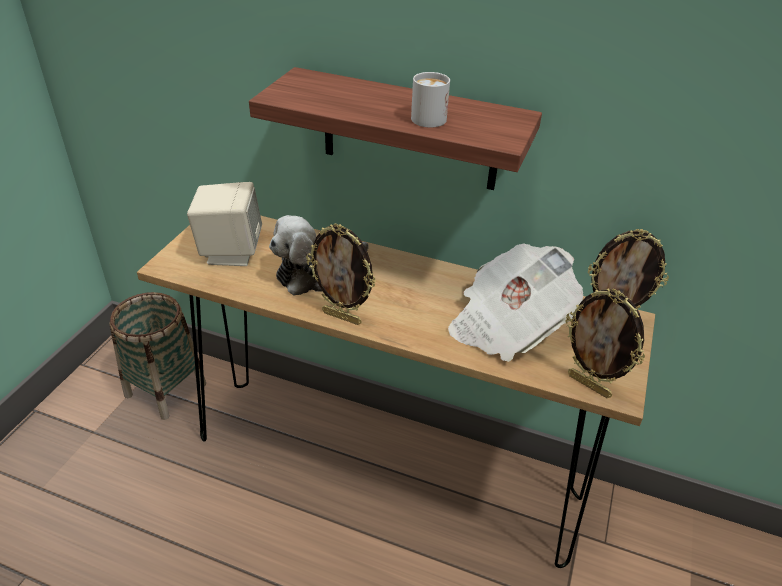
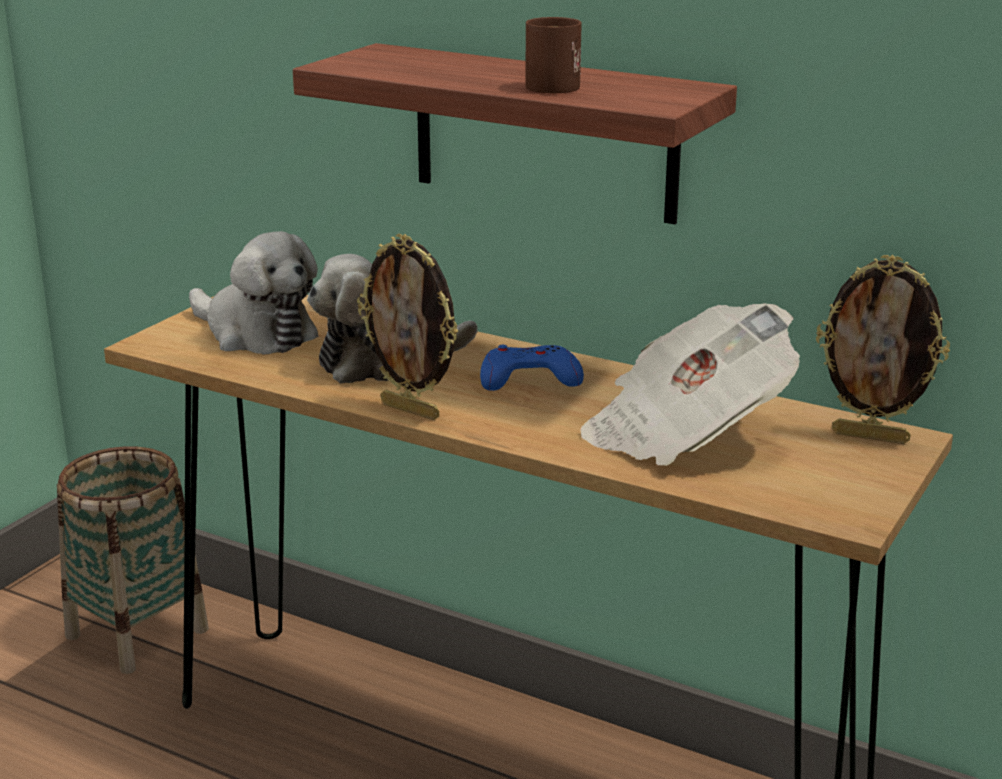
camera: 10 degrees right, 15 degrees down
(230, 252) = (255, 333): beige speaker -> plush toy
(405, 282) = (529, 378): none -> blue game controller
(430, 116) = (556, 84): white mug -> brown mug
(589, 385) = (801, 505): picture frame -> none

